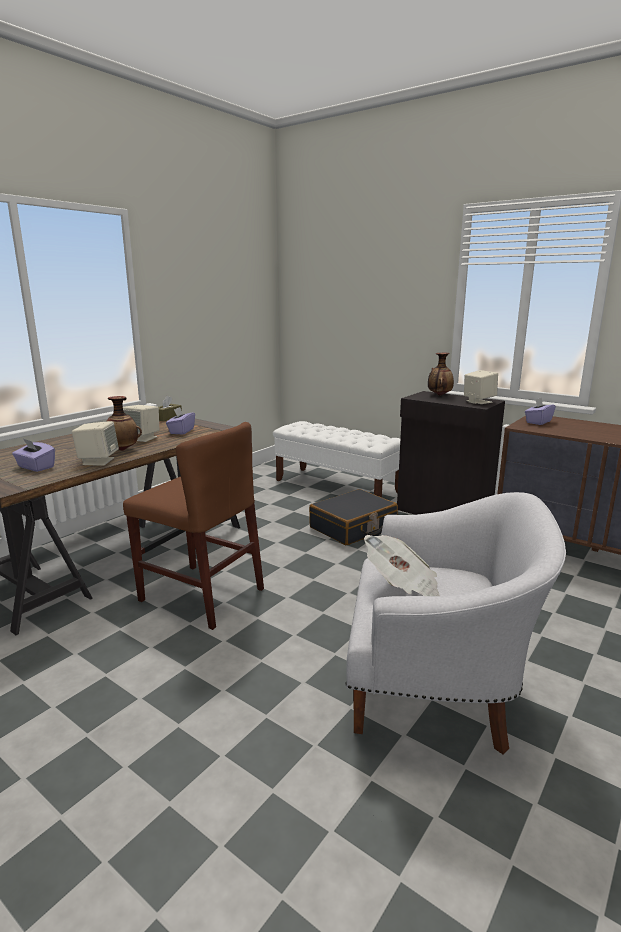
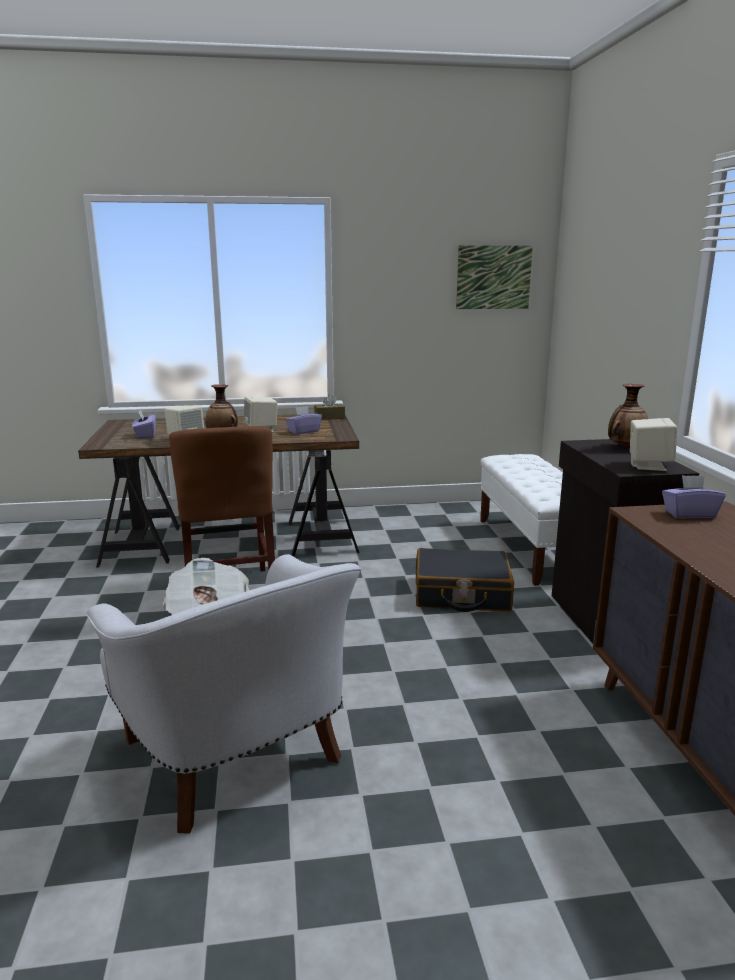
camera: 45 degrees right, 0 degrees up
(245, 287) = (493, 277): none -> picture

